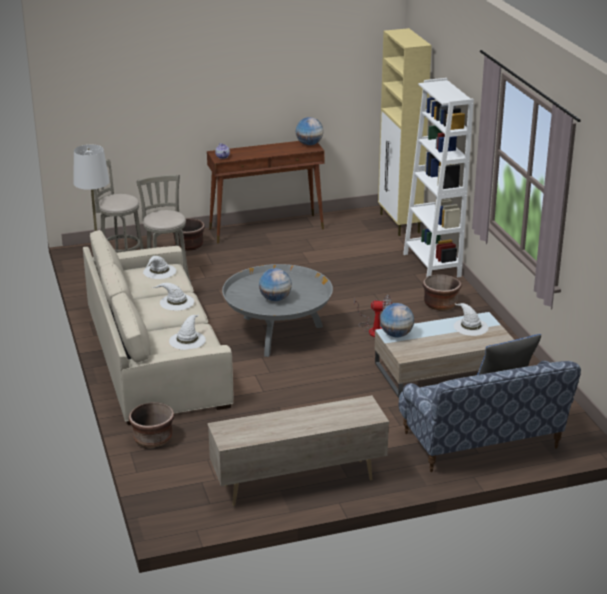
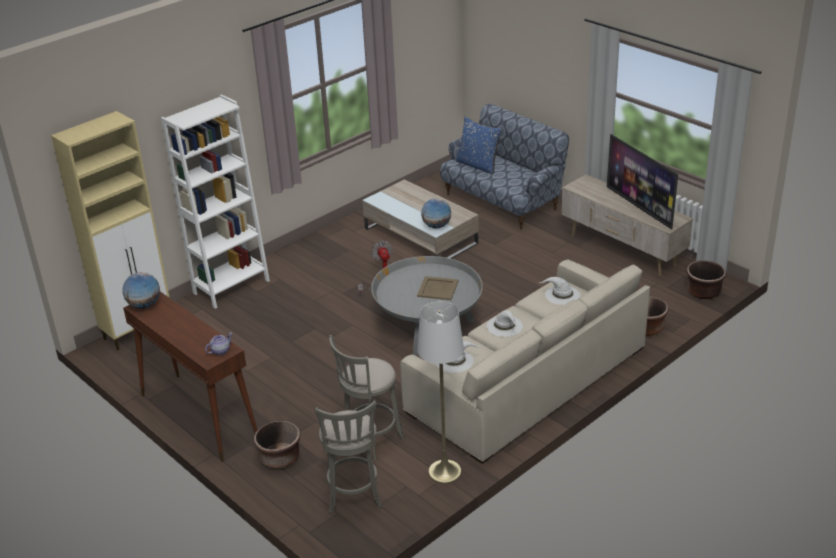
camera: 115 degrees left, 5 degrees up
(275, 299) = (437, 288): globe -> beige tray
(278, 426) = (640, 207): none -> television
(440, 305) = (310, 263): brown planter -> brown planter (703, 292)
(470, 326) = (394, 201): white hat -> none

